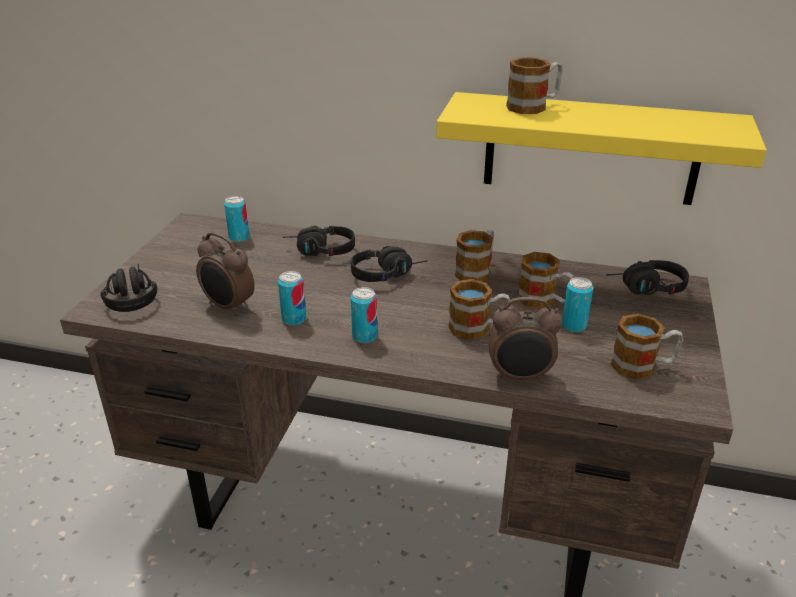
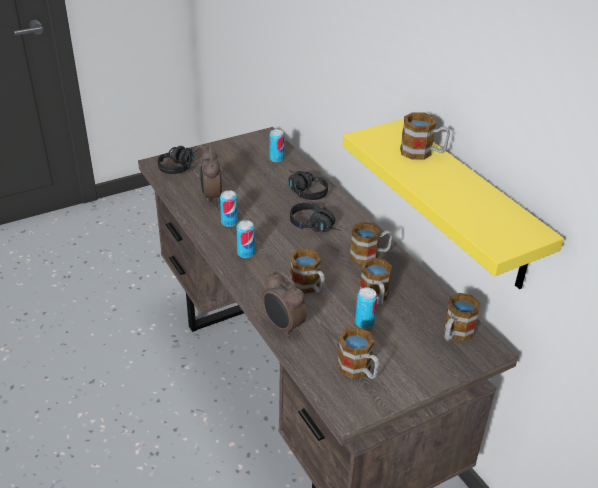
camera: 45 degrees right, 5 degrees up
(645, 289) = (455, 334): black headphones -> mug

